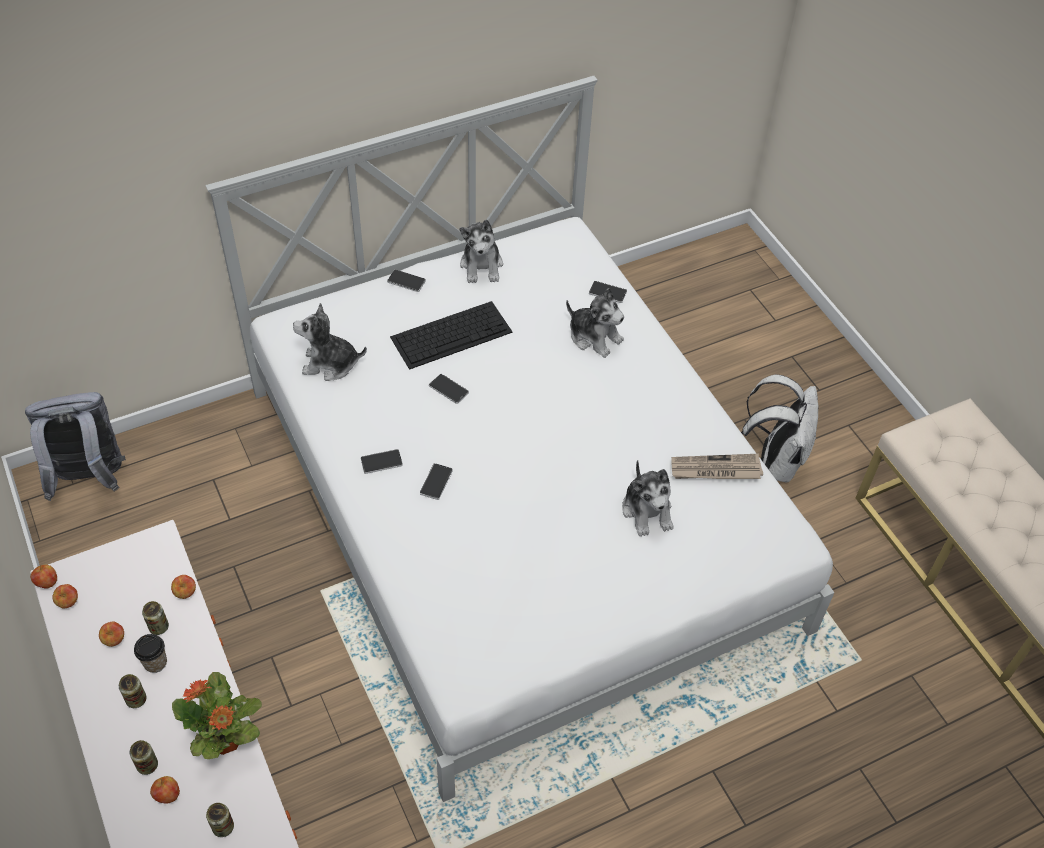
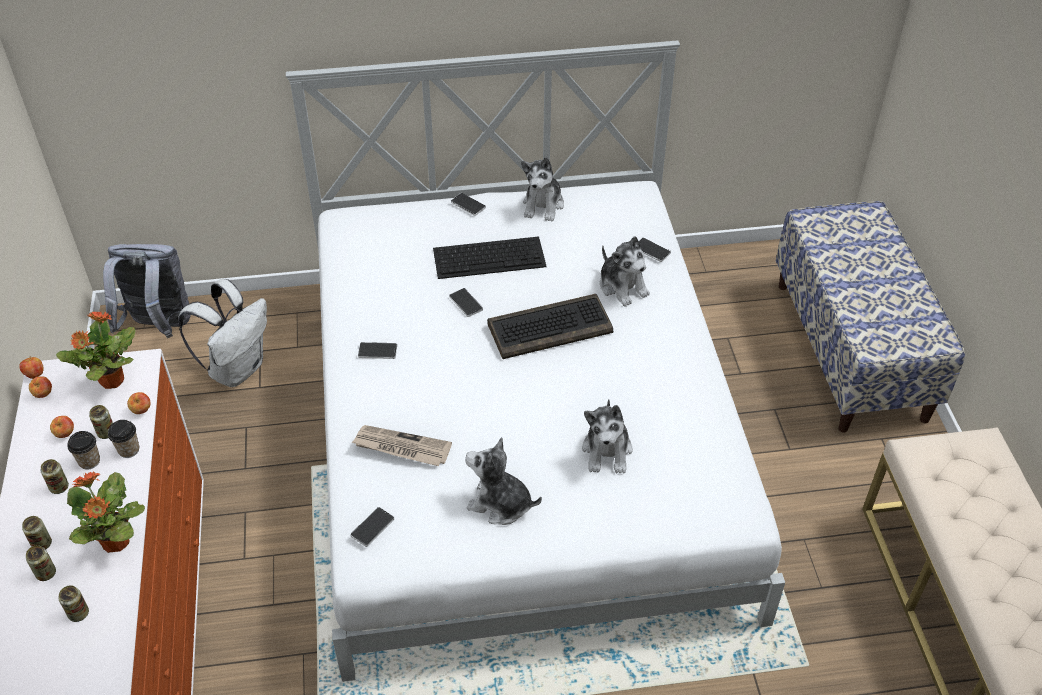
camera: 20 degrees right, 5 degrees down
(136, 569) = (111, 381): none -> potted plant
(167, 795) = (46, 573): apple -> can
(192, 639) = (129, 450): none -> cup
(330, 364) = (370, 260): plush toy -> plush toy (500, 504)
(436, 482) = (418, 379): phone -> phone (372, 527)
(543, 396) = (550, 327): none -> keyboard
(715, 470) = (690, 429): newspaper -> newspaper (401, 447)
(774, 461) = (789, 455): white backpack -> white backpack (237, 368)
(791, 343) = (850, 350): none -> bench

